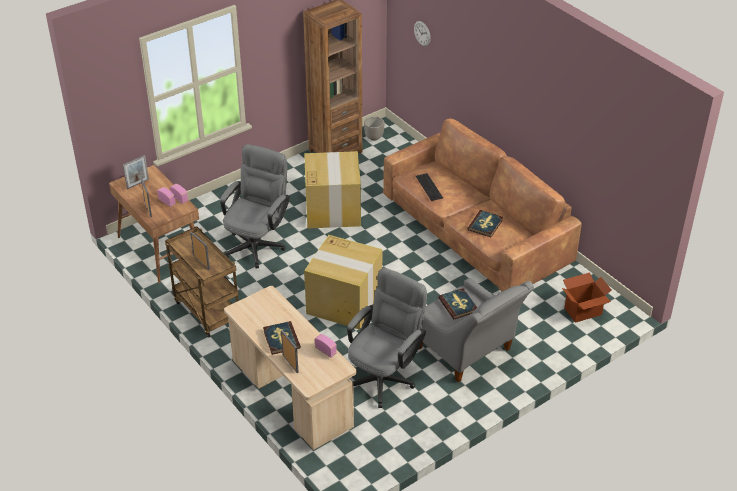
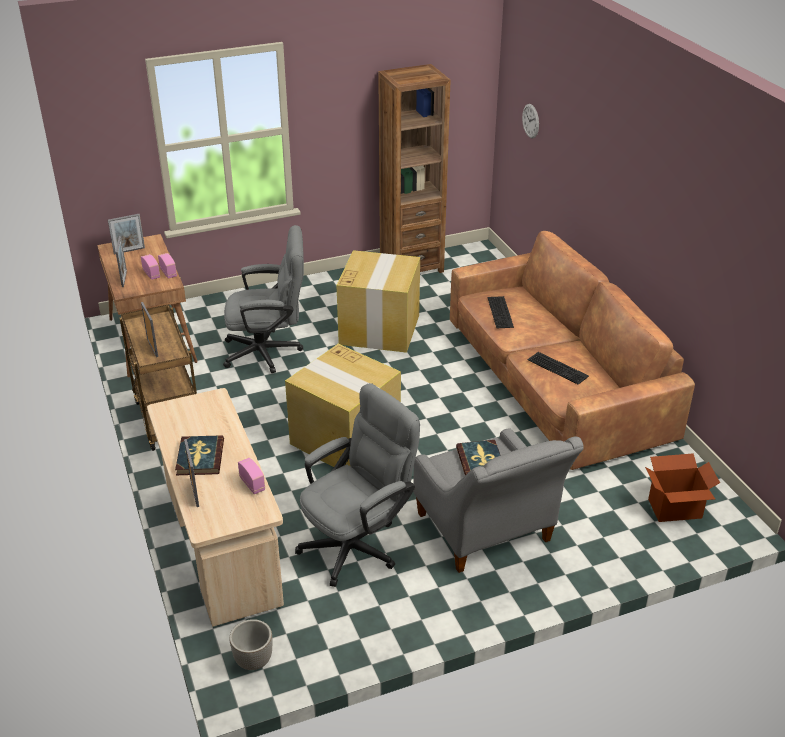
camera: 15 degrees right, 5 degrees down
(257, 243) = (269, 352): grey office chair -> grey office chair turned 45 degrees clockwise
(374, 137) = (464, 259): planter -> planter (253, 661)
(485, 225) = (559, 367): book -> keyboard

